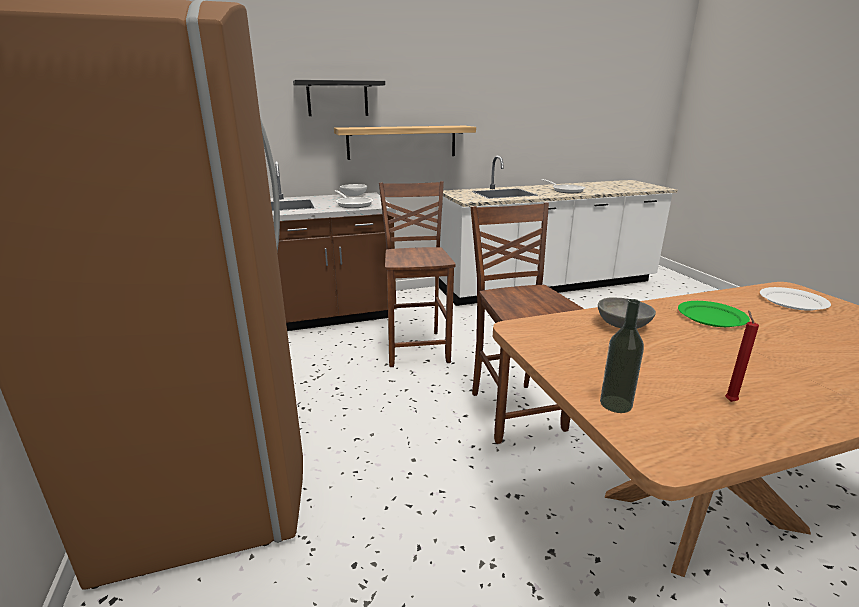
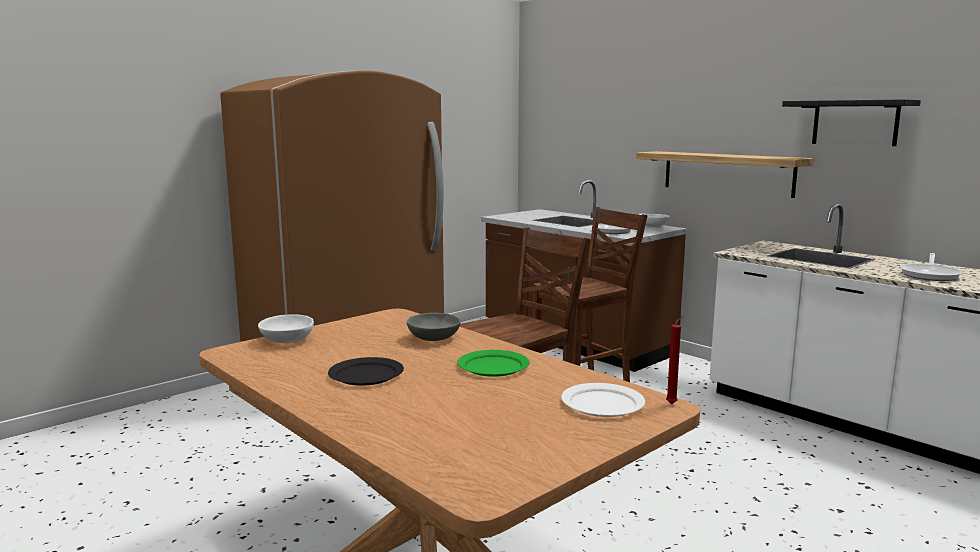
camera: 65 degrees right, 10 degrees down
(337, 98) = (664, 121): black shelf -> black shelf (855, 123)
(615, 404) = (286, 341): bottle -> white bowl
(729, 400) = (308, 367): red candle -> red candle (673, 403)
(750, 371) = (366, 375): none -> black plate

